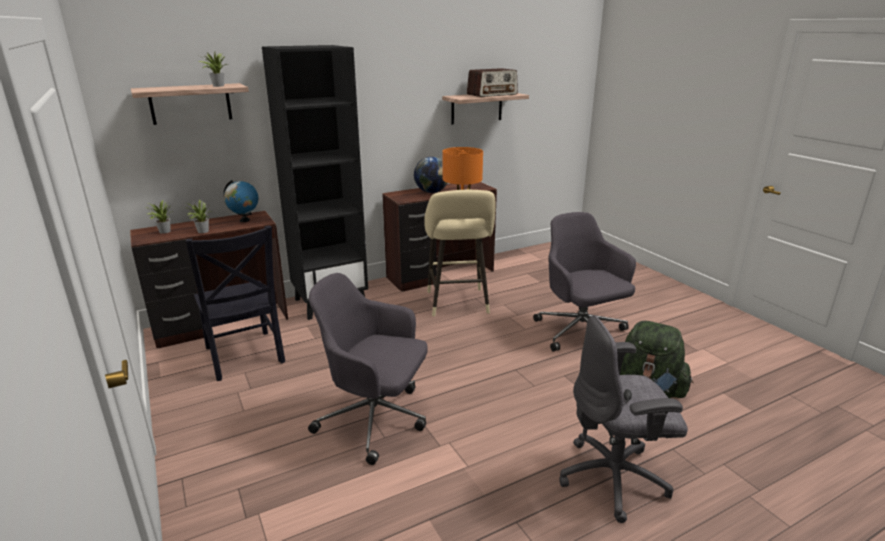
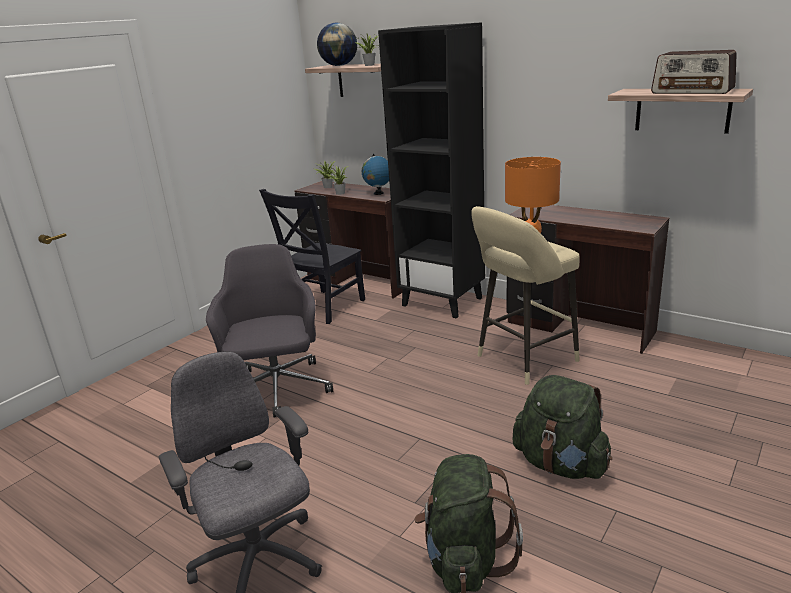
camera: 65 degrees right, 0 degrees up
(431, 192) = (572, 215): globe -> globe (339, 65)
(580, 332) = (561, 464): grey office chair -> green backpack

